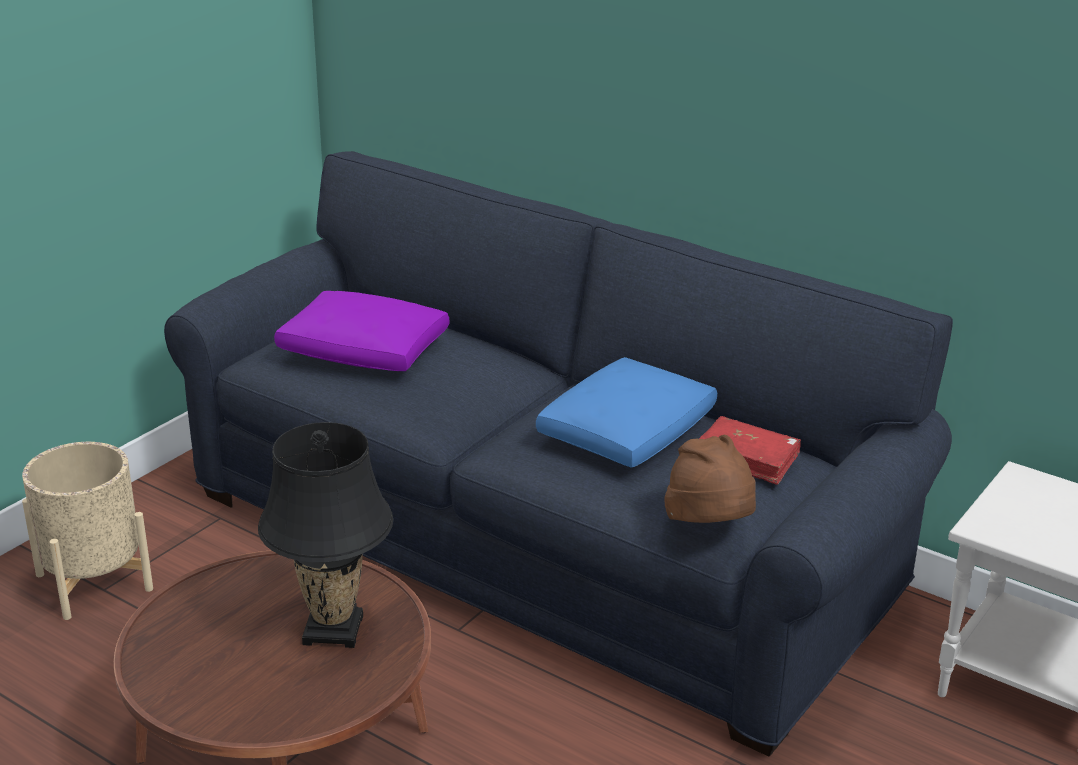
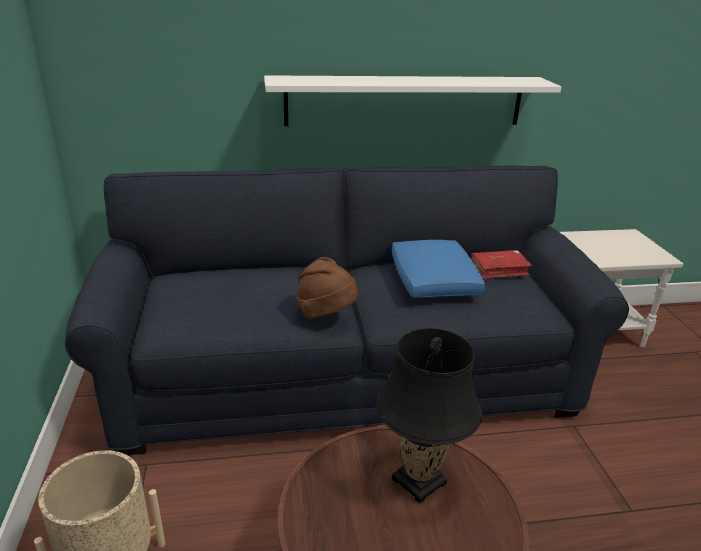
camera: 45 degrees left, 0 degrees up
(365, 351) = (230, 298): purple pillow -> none
(710, 526) = (542, 307): brown hat -> brown hat (326, 314)
(733, 140) = (405, 101): none -> white shelf

